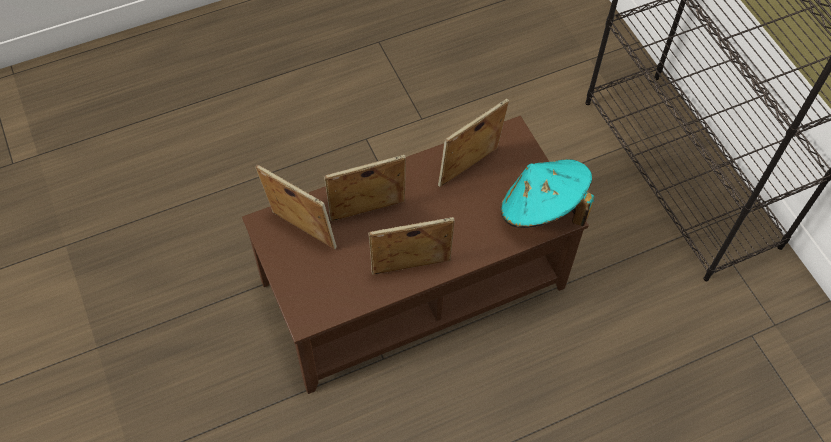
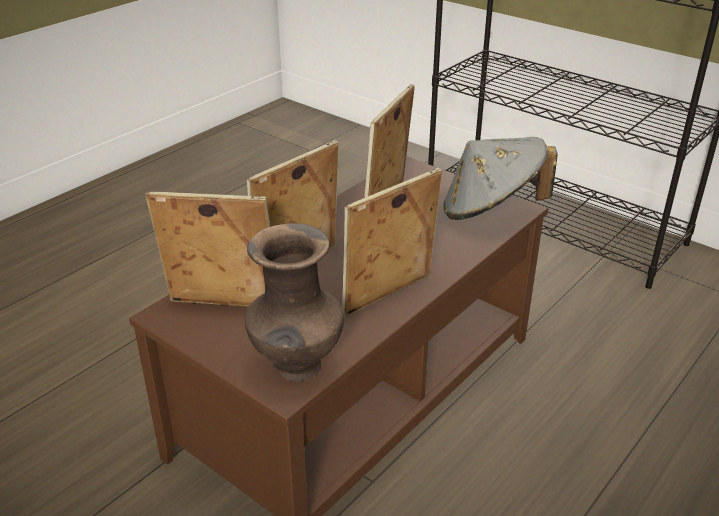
camera: 25 degrees left, 25 degrees down
(320, 305) = (297, 367): none -> brown vase
(542, 210) = (491, 210): turquoise hat -> grey hat

